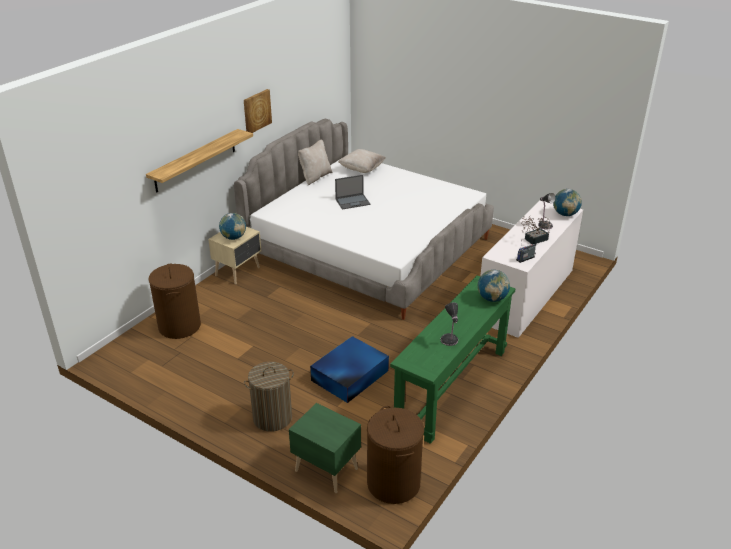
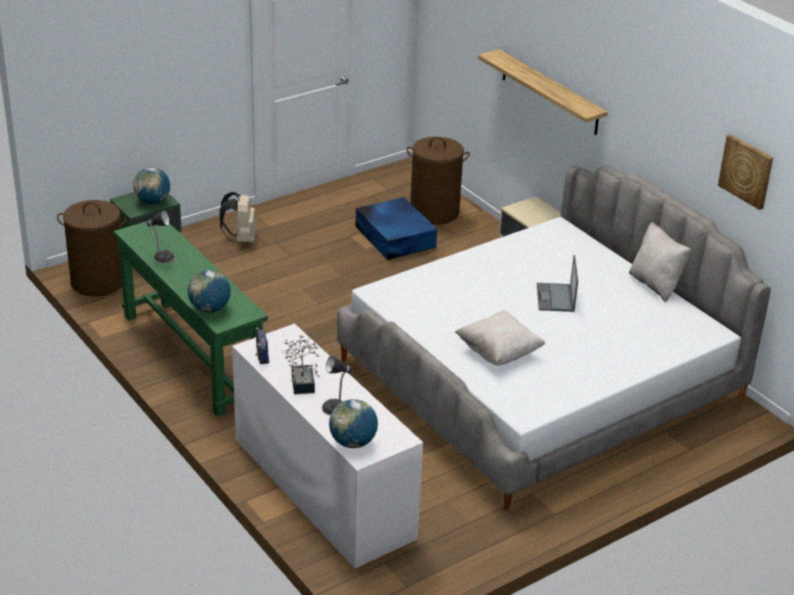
camera: 110 degrees right, 0 degrees up
(233, 237) = (528, 212): globe -> globe (152, 201)
(256, 111) = (639, 118): picture -> picture (746, 171)
(272, 418) = (241, 239): laundry basket -> beige backpack
(349, 376) = (267, 295): blue storage box -> blue storage box (395, 236)
(362, 169) = (667, 333): beige pillow -> beige pillow (498, 352)

